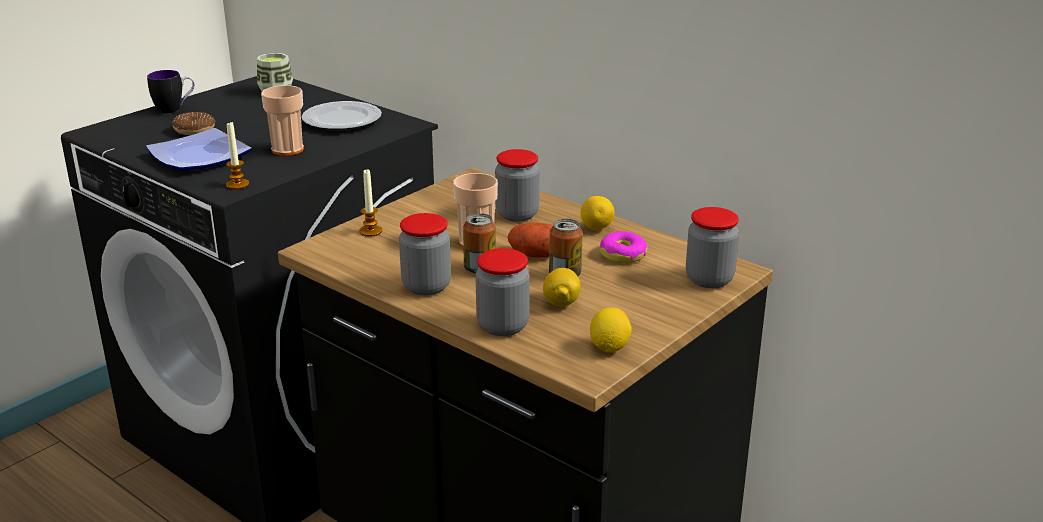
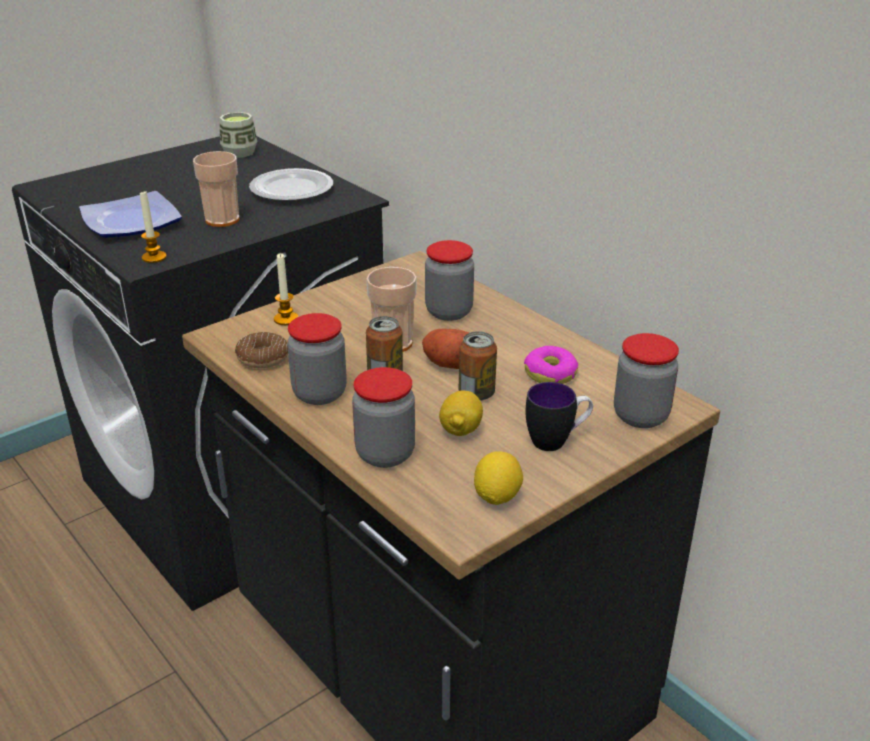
camera: 10 degrees right, 5 degrees up
(175, 109) = (132, 166): mug -> mug (557, 441)
(194, 130) = (140, 191): donut -> donut (263, 358)
(596, 228) = (531, 336): lemon -> none

